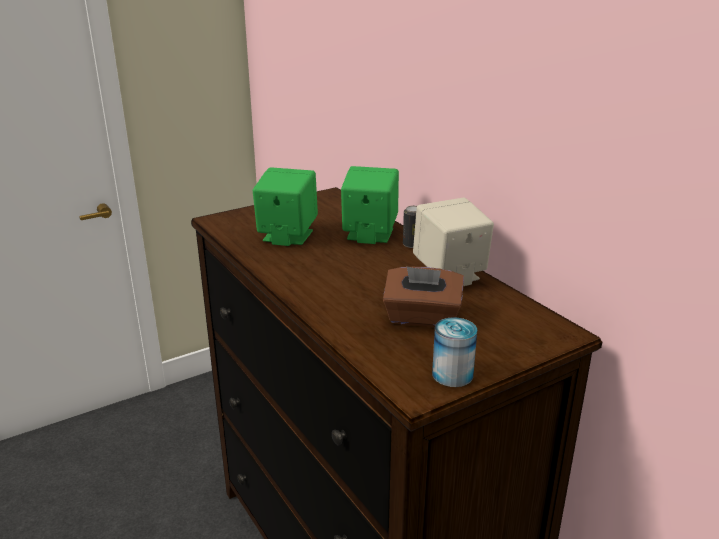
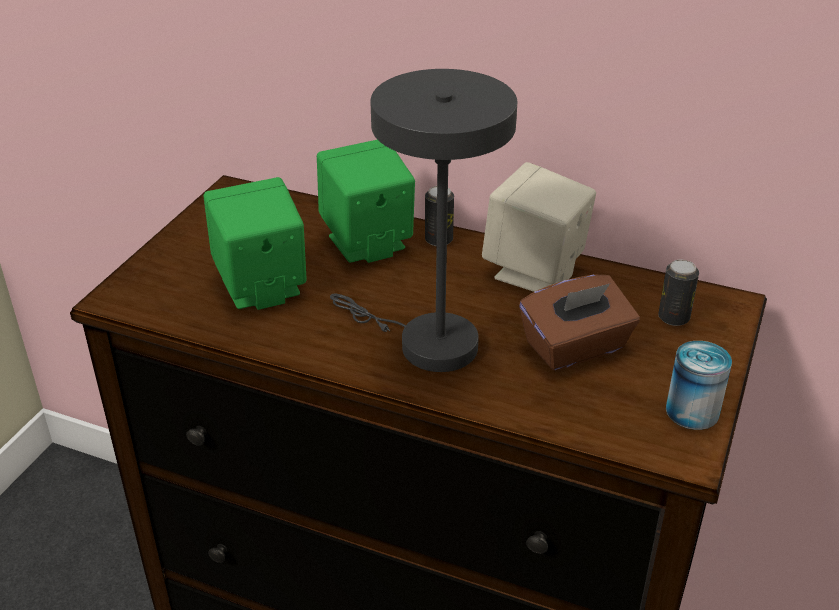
camera: 35 degrees left, 10 degrees up
(337, 286) = (426, 343): none -> grey table lamp
(510, 326) = (673, 317): none -> can

